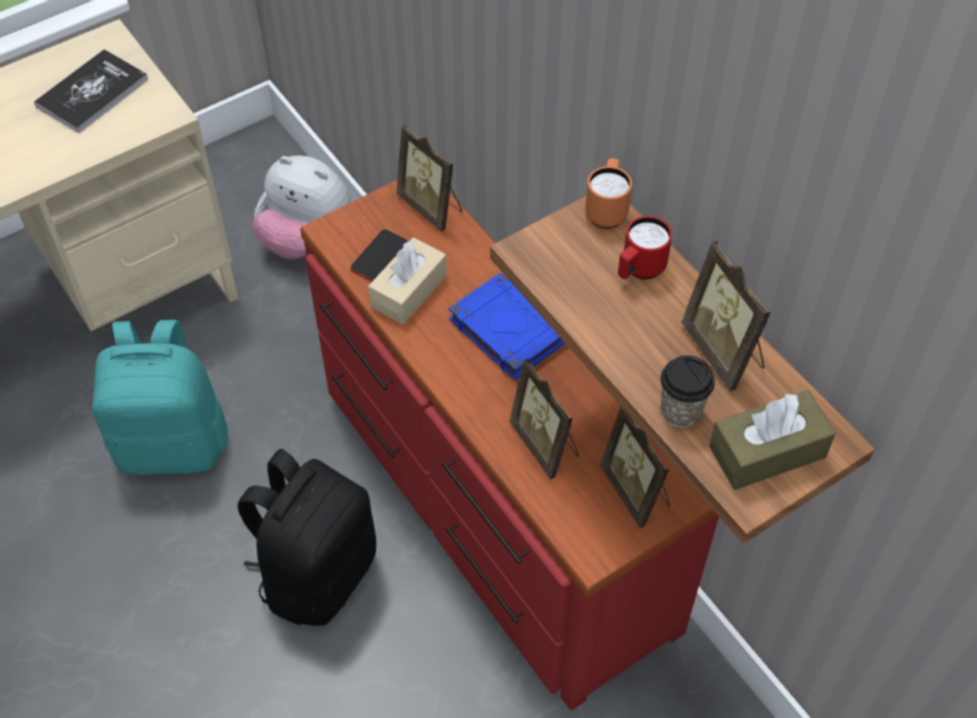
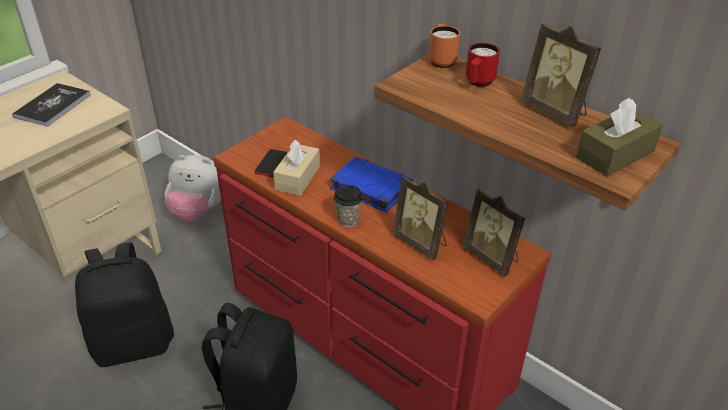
camera: 15 degrees left, 15 degrees down
(173, 443) = (133, 343): turquoise backpack -> black backpack
(432, 207) = (297, 135): picture frame -> none
(680, 411) = (546, 143): cup -> cup (348, 220)

